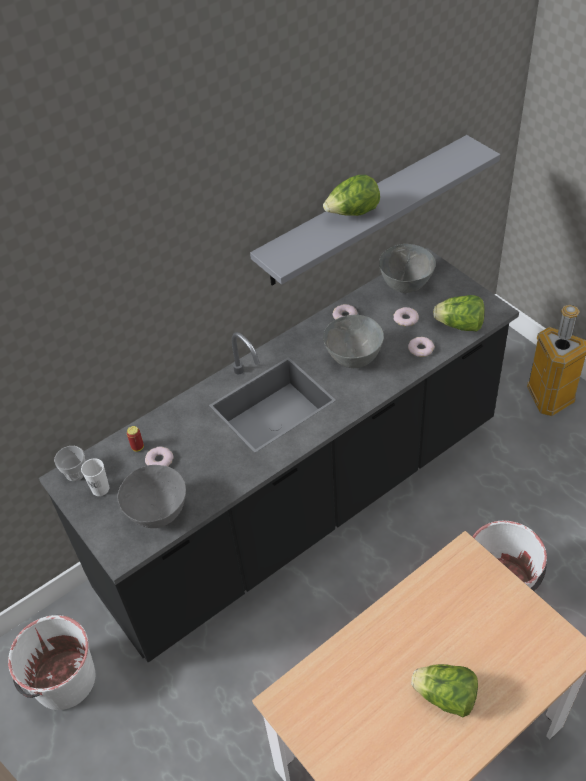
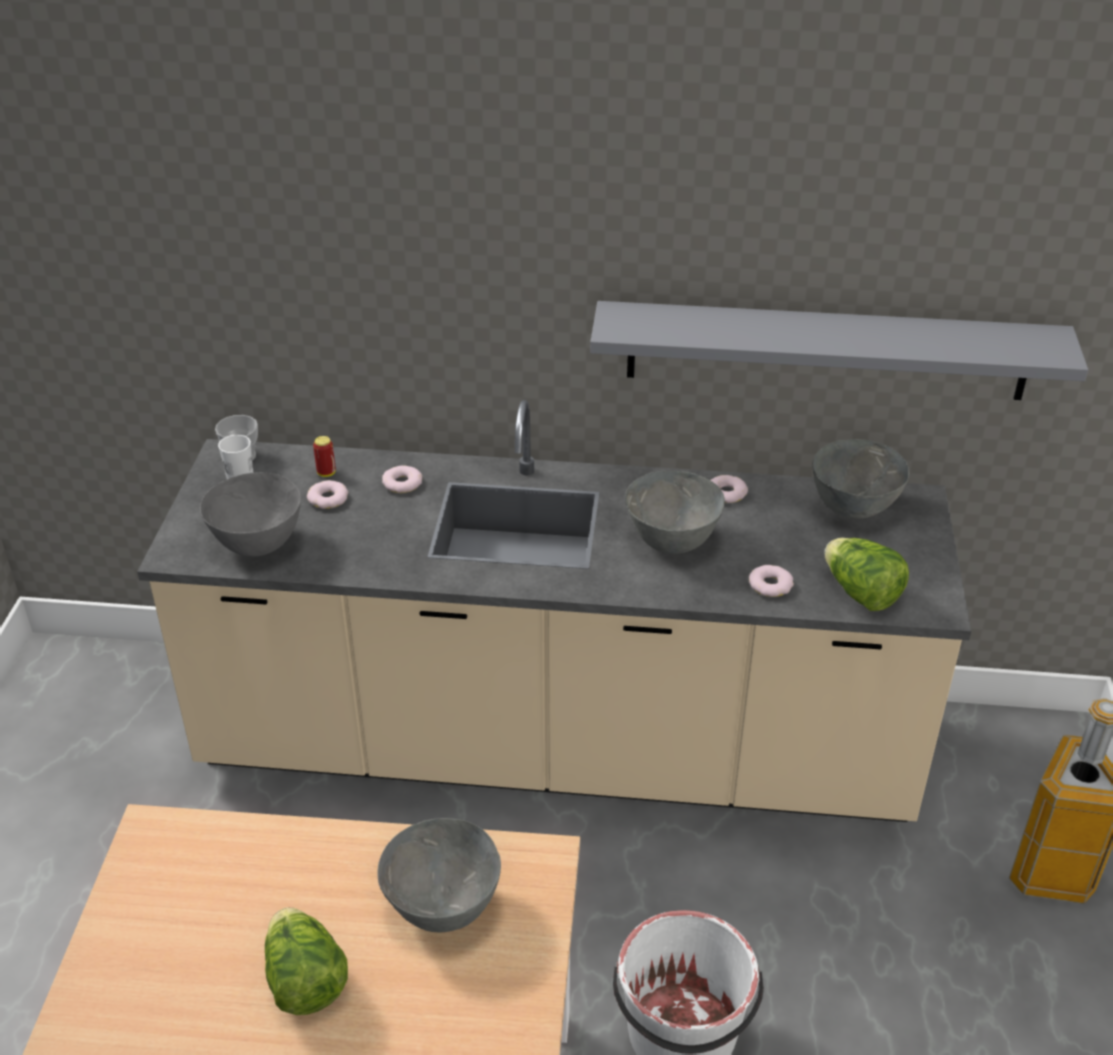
camera: 40 degrees right, 10 degrees down
(63, 680) = (119, 723): white bucket -> none
(303, 505) = (556, 748): black counter -> beige counter
(353, 213) = (776, 327): lettuce -> none
(405, 319) = (798, 542): donut -> donut (402, 483)
(455, 611) = (443, 908): none -> grey bowl

